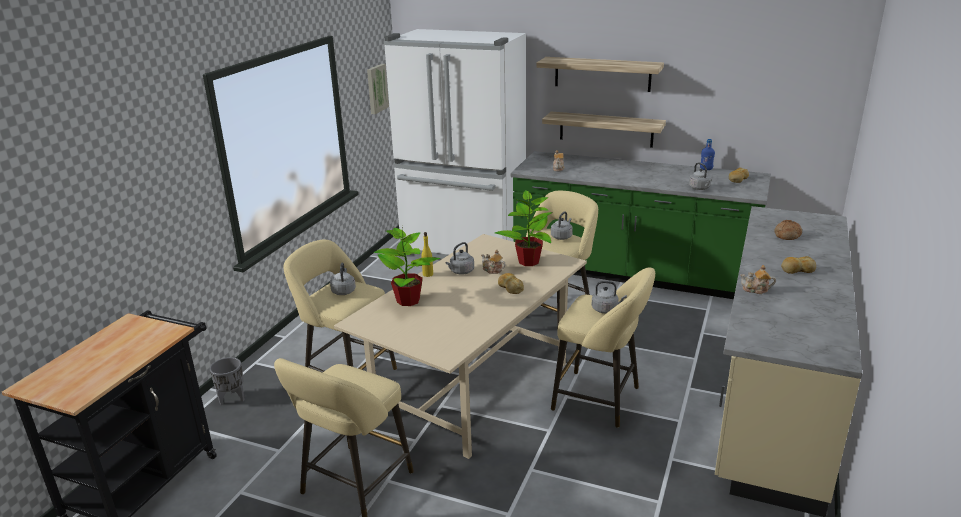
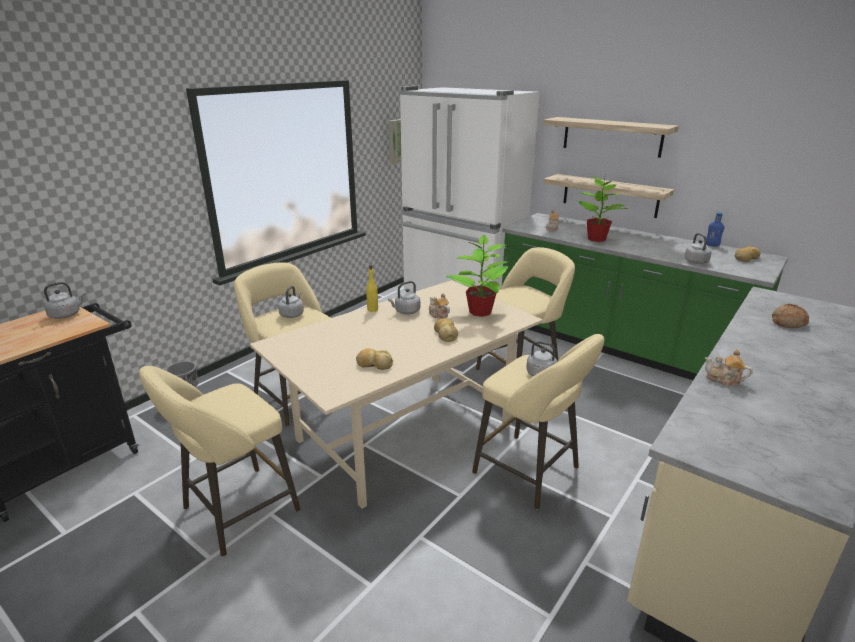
camera: 15 degrees right, 0 degrees up
(409, 301) = (336, 331): potted plant -> potted plant (597, 239)
(562, 236) = (533, 294): grey kettle -> grey kettle (67, 315)
(797, 270) = (789, 364): bread -> bread (374, 364)

